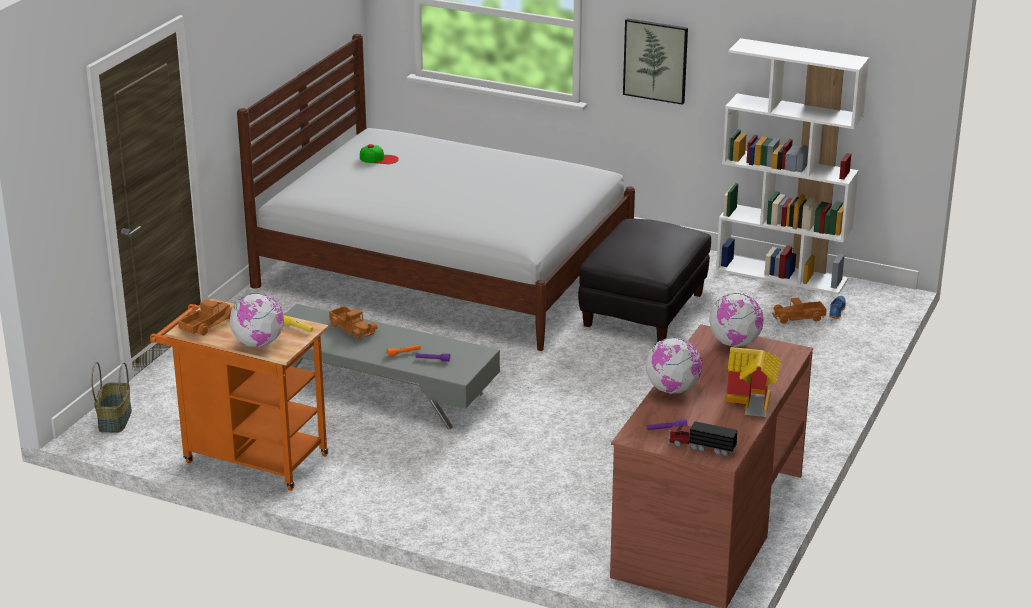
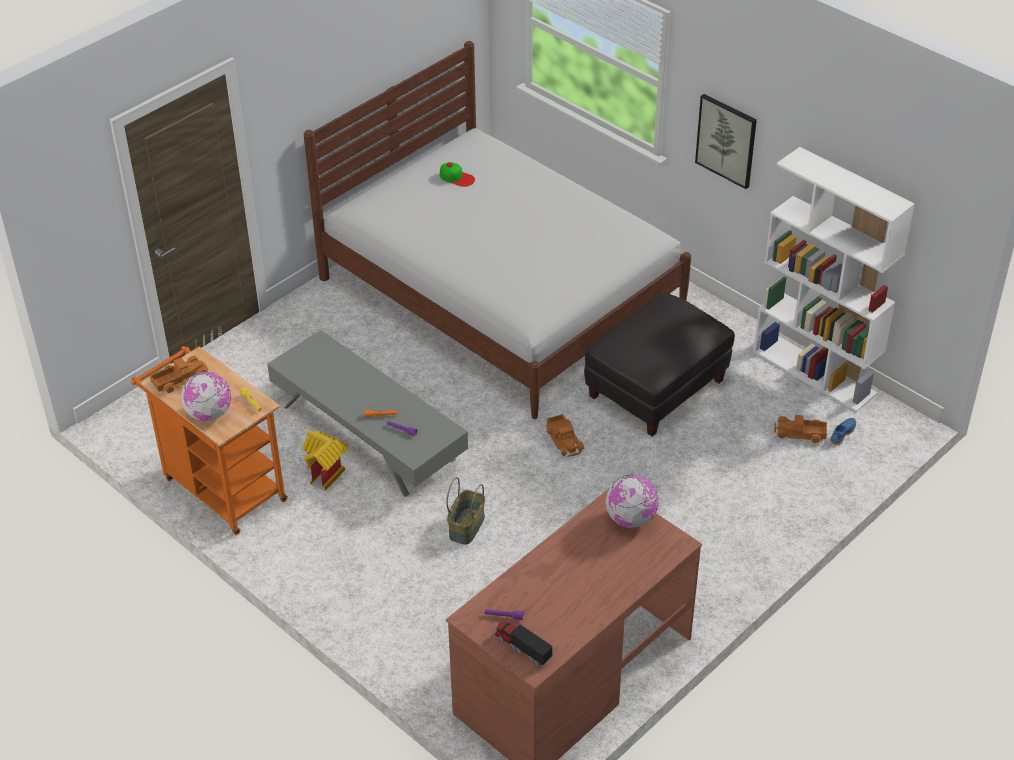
camera: 20 degrees right, 15 degrees up
(114, 420) = (133, 413): basket -> basket (466, 526)
(353, 328) = (353, 373): toy truck -> toy truck (564, 440)
(672, 389) = (538, 565): globe -> none
(753, 402) = (603, 602): toy house -> toy house (327, 474)

